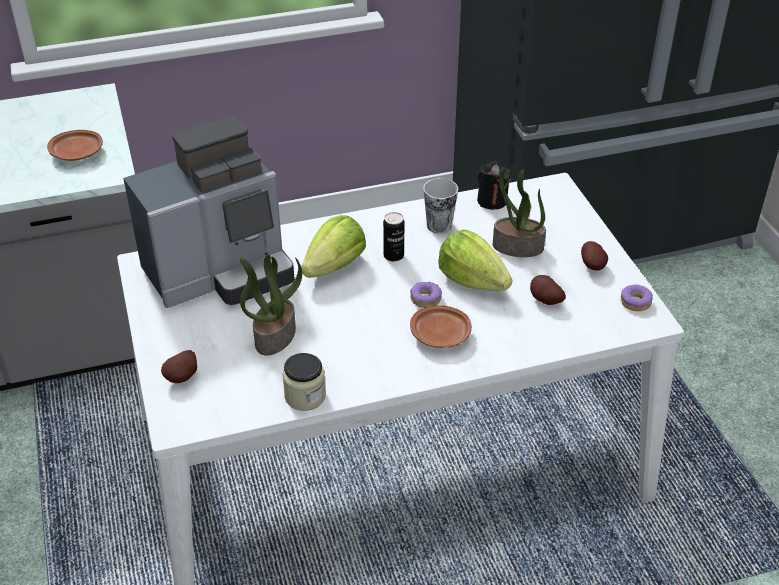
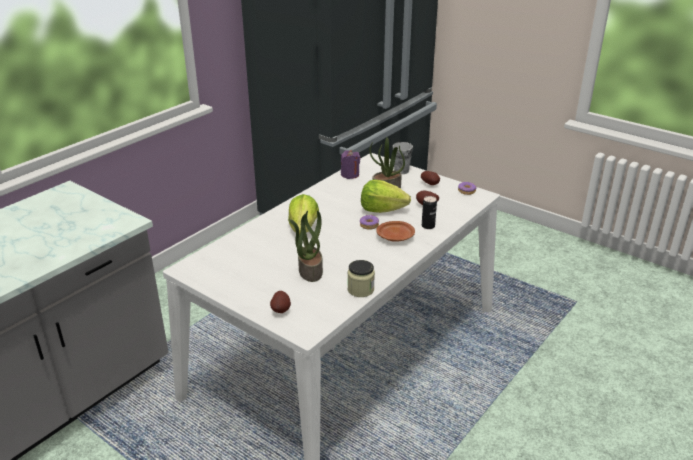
camera: 35 degrees left, 10 degrees down
(78, 153) = (91, 220): brown plate -> none
(221, 273) = (241, 255): coffee machine -> none
(393, 255) = (329, 213): can -> can (428, 226)
(439, 225) = (336, 193): cup -> cup (401, 171)
(492, 201) = (350, 175): black candle -> purple candle

